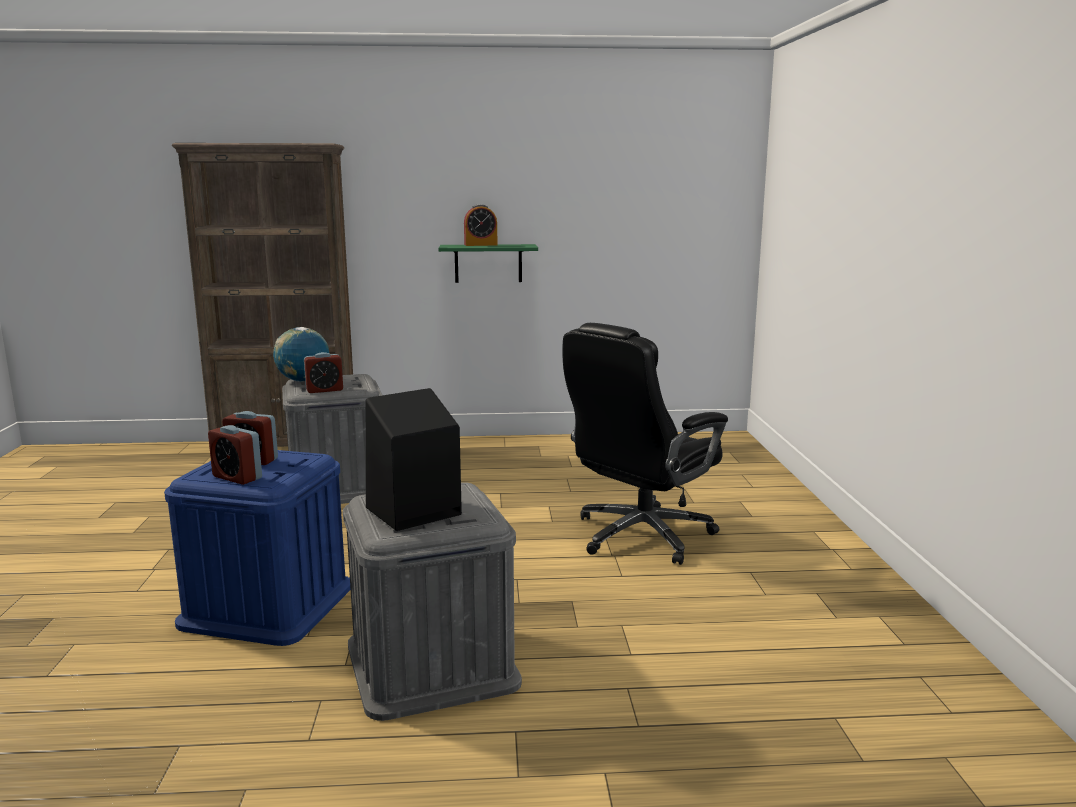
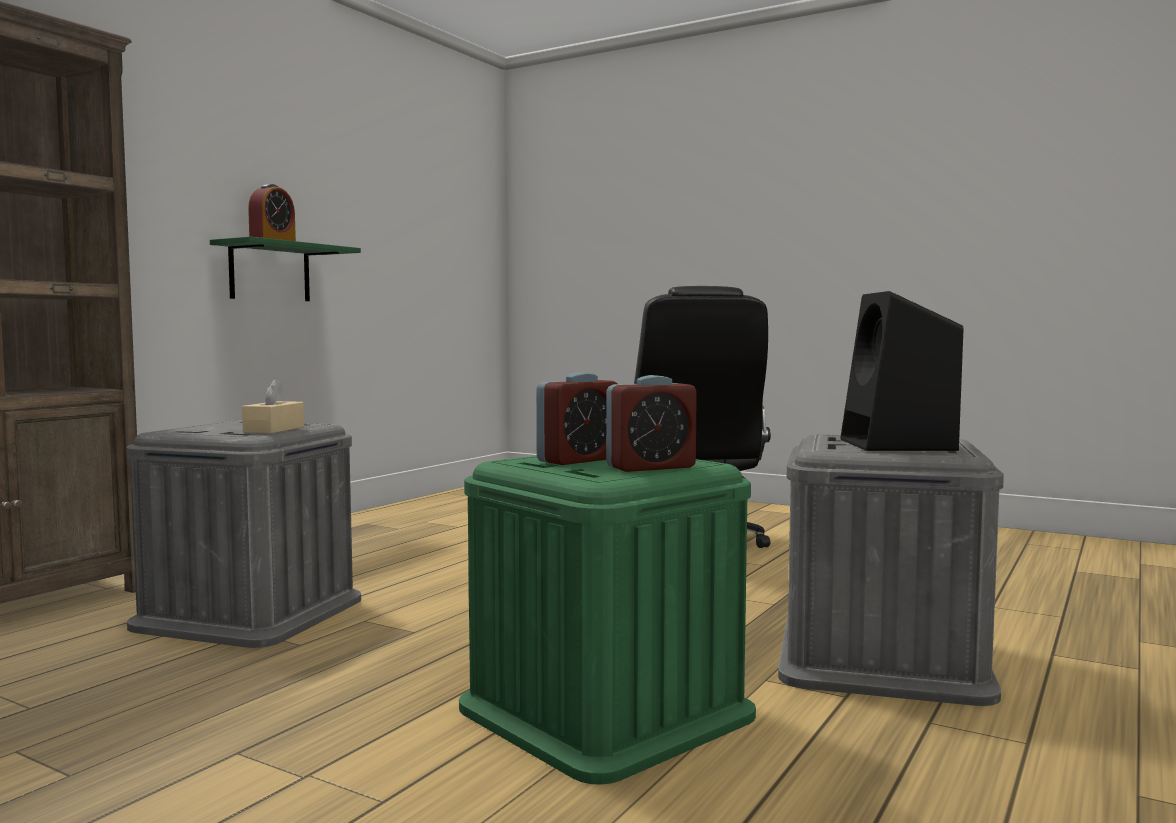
camera: 55 degrees left, 10 degrees down
(268, 604) = (605, 711): blue storage box -> green storage box
(303, 381) = (183, 430): globe -> none
(324, 390) = (274, 430): alarm clock -> beige tissue box

